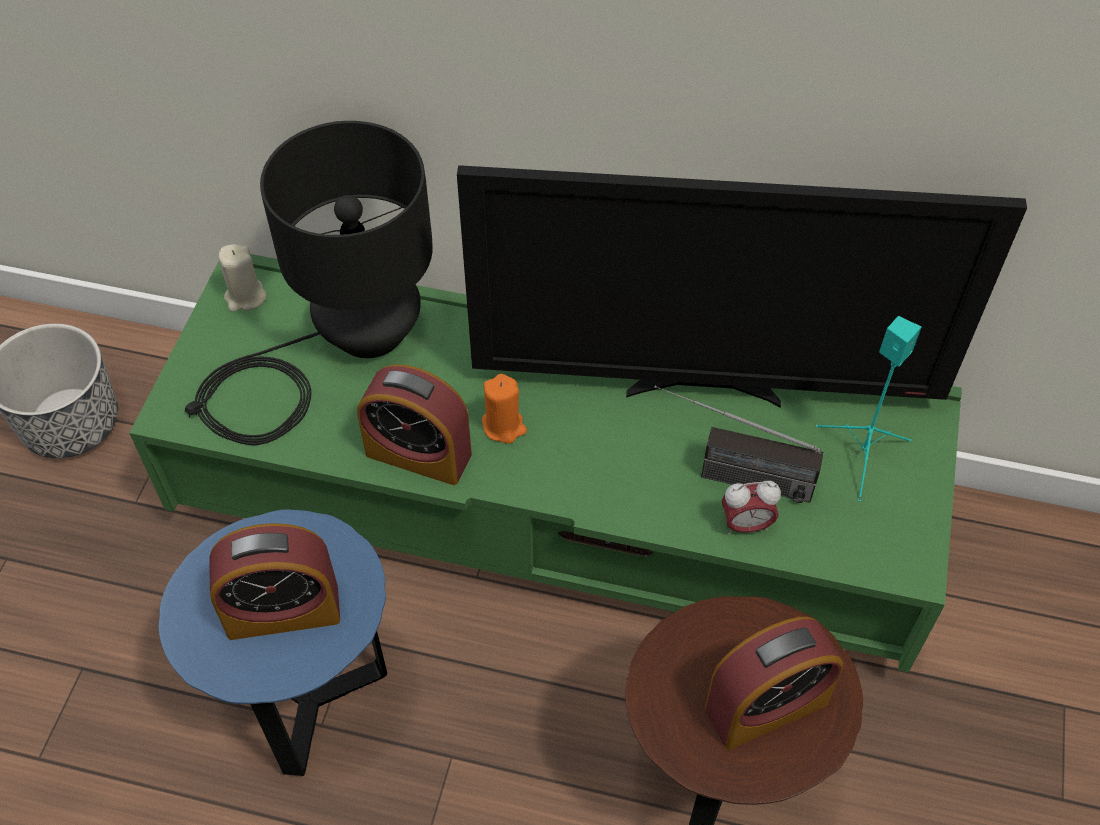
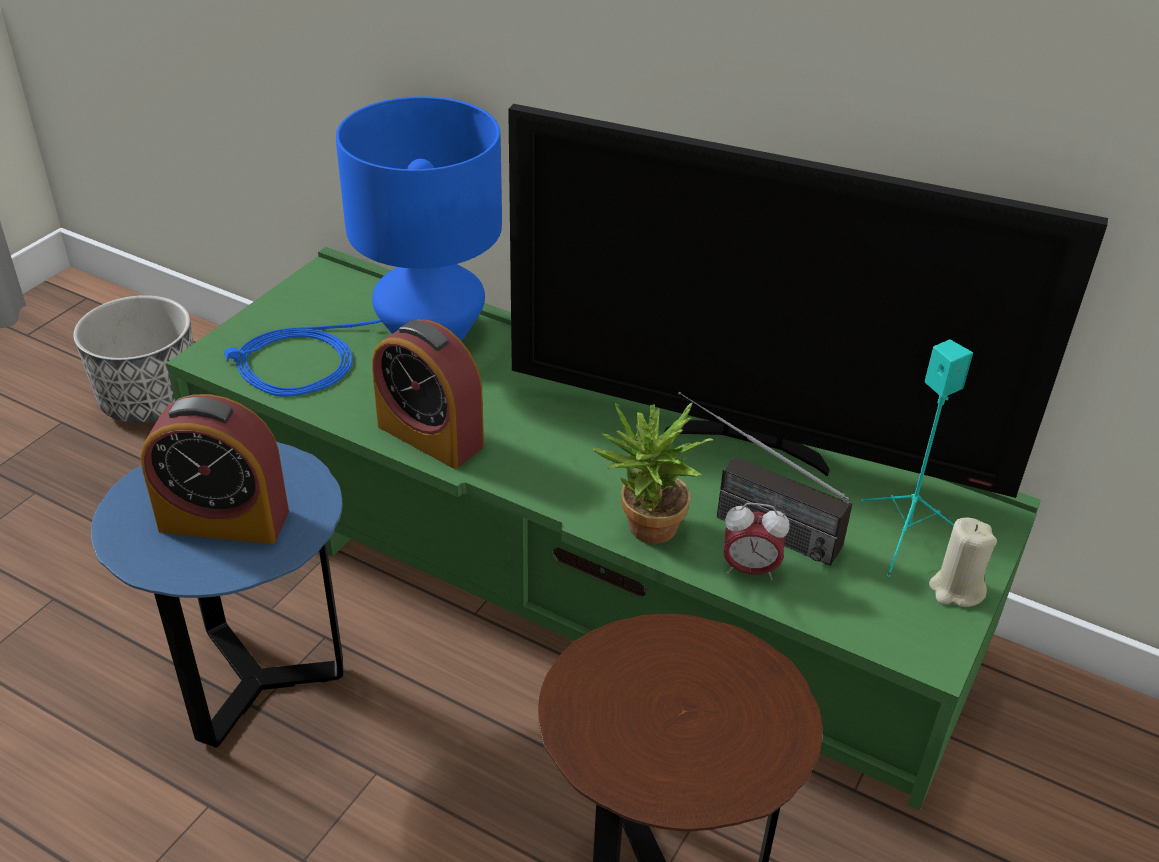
camera: 15 degrees right, 15 degrees down
(245, 297) = (327, 285): beige candle -> beige candle (956, 589)
(325, 357) = (378, 343): black table lamp -> blue table lamp
(504, 426) = (527, 431): orange candle -> none
(646, 510) = (645, 532): none -> potted plant
(766, 705) = (700, 729): alarm clock -> none

